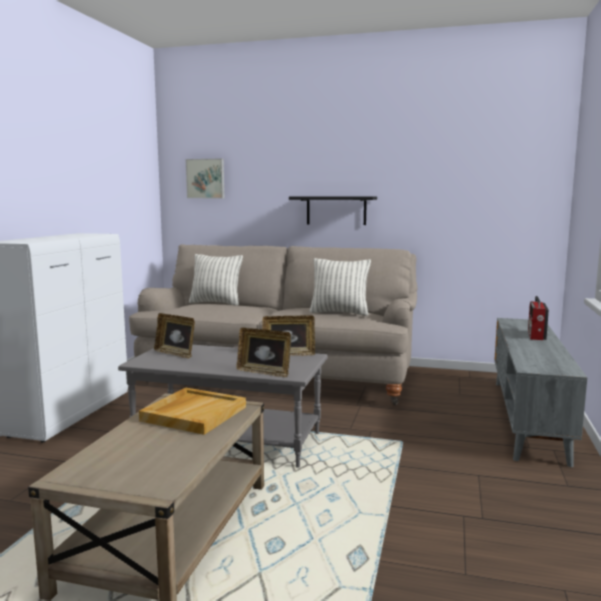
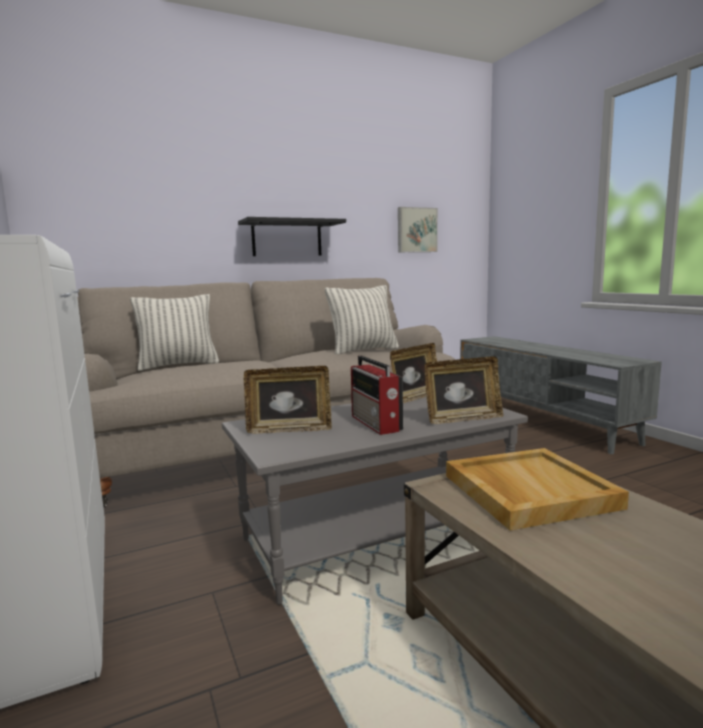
camera: 40 degrees left, 0 degrees up
(206, 178) = (96, 191): picture -> picture (416, 230)
(536, 335) = (530, 345): radio -> radio (376, 423)

